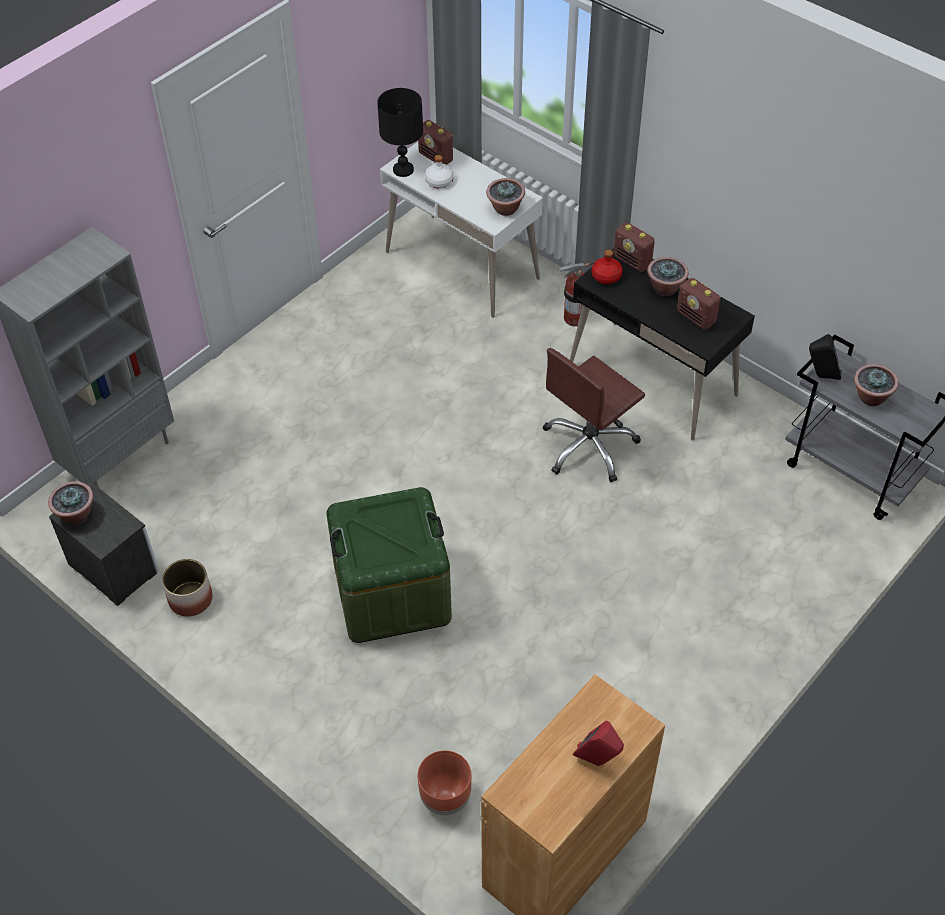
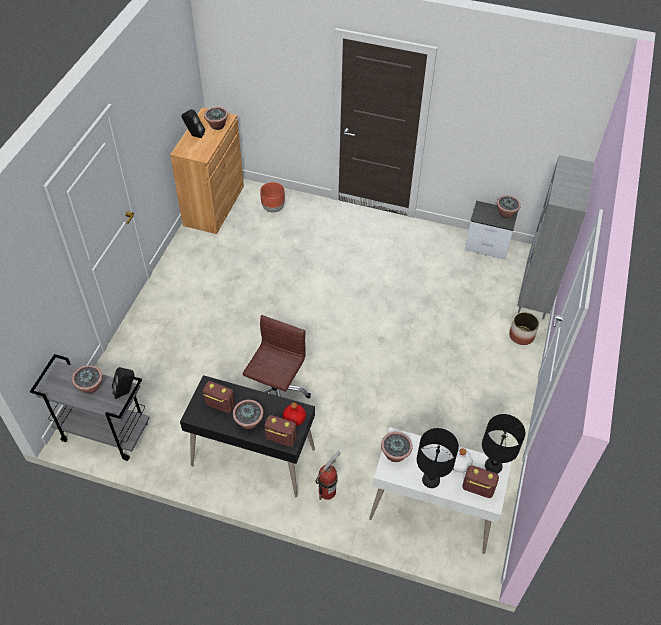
camera: 155 degrees right, 0 degrees up
(190, 599) = (439, 244): planter -> planter (521, 335)
(392, 593) = (344, 277): green storage box -> none
(481, 177) = (430, 480): none -> black table lamp
(538, 774) = (217, 126): none -> potted plant
(598, 761) = (194, 135): red speaker -> black speaker

